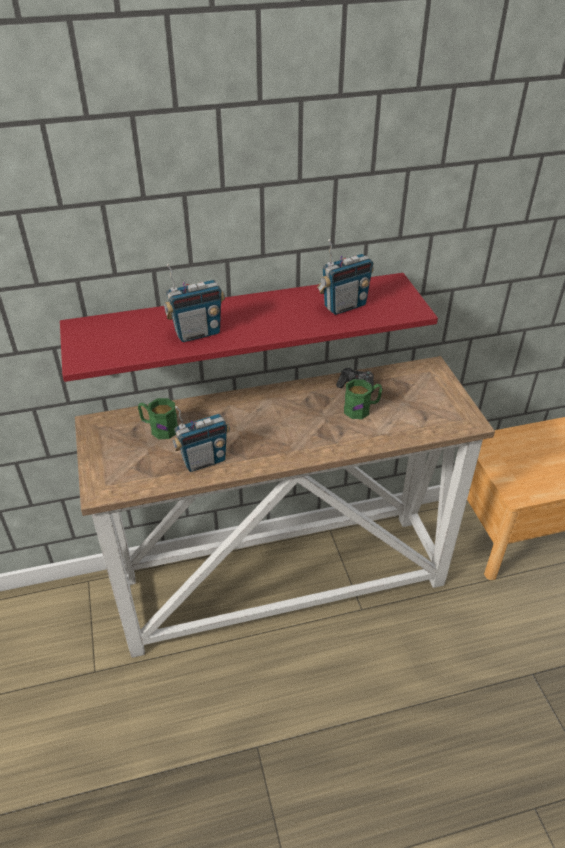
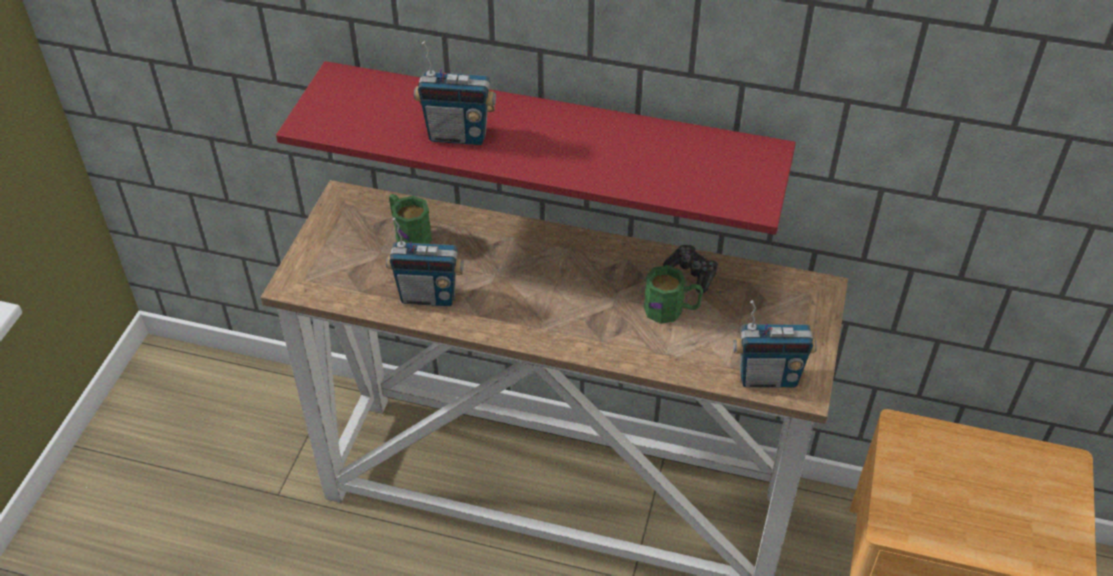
camera: 30 degrees right, 5 degrees up
(344, 306) = (668, 163): radio -> radio (767, 377)

